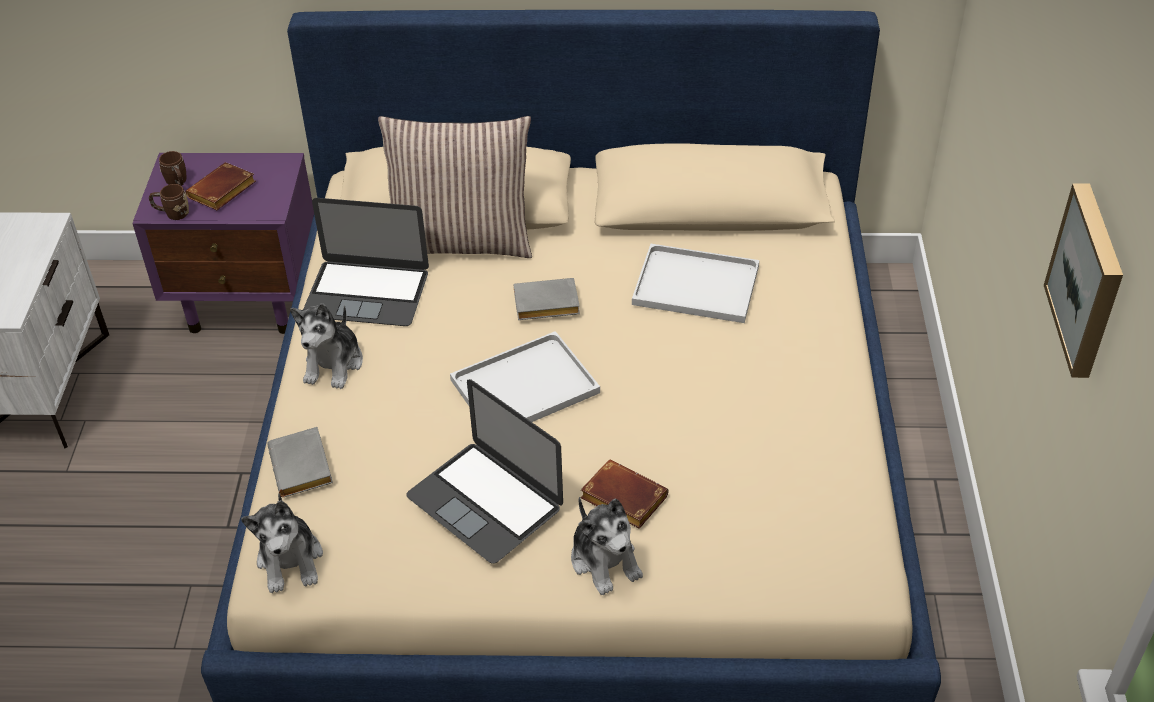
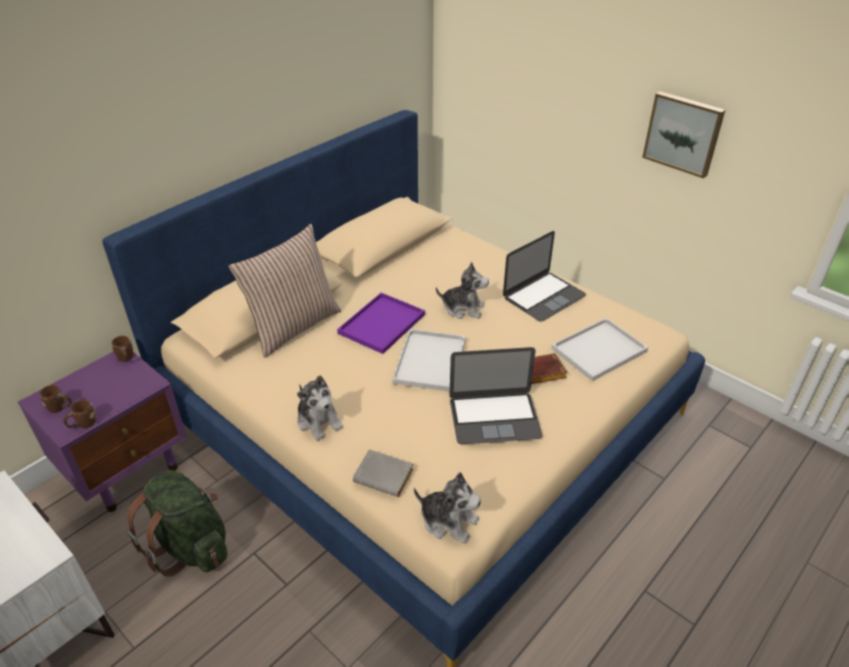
camera: 50 degrees left, 5 degrees down
(205, 420) = (191, 546): none -> green backpack
(222, 192) = (102, 394): brown book -> none
(284, 170) = (126, 359): none -> brown mug
(366, 293) = (282, 379): laptop -> laptop (544, 296)
(544, 305) = (381, 325): grey book -> purple tray
(605, 560) = (573, 400): plush toy -> plush toy (463, 308)
(698, 285) = (432, 275): white tray -> white tray (599, 349)

